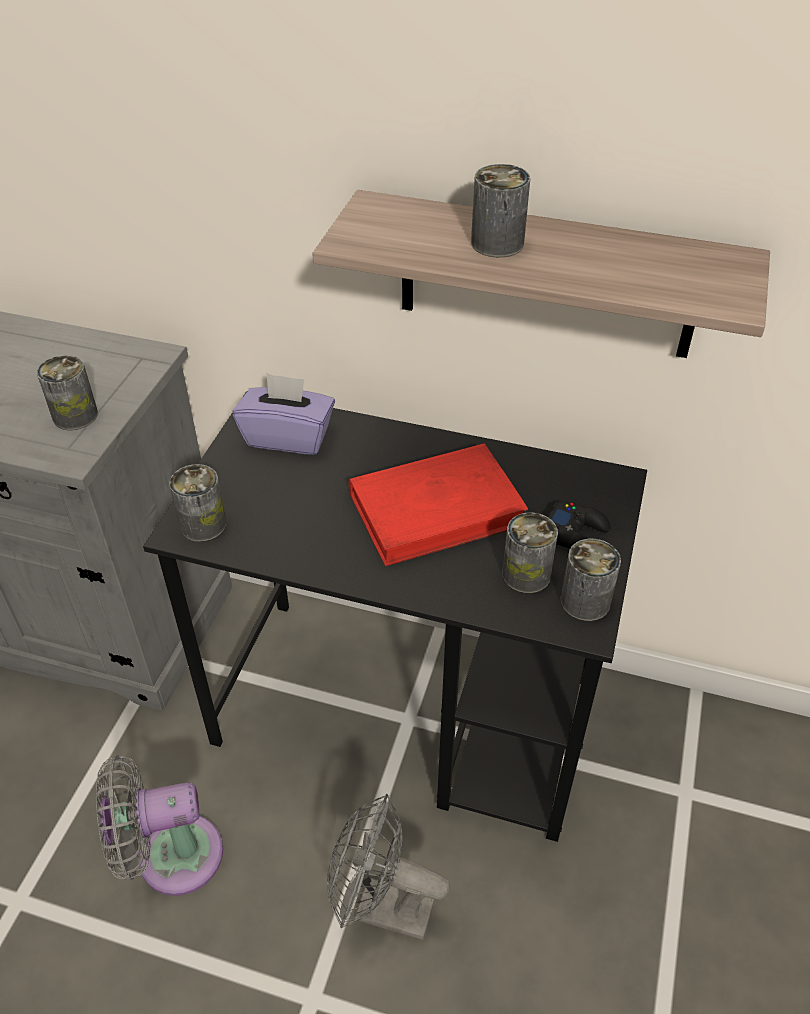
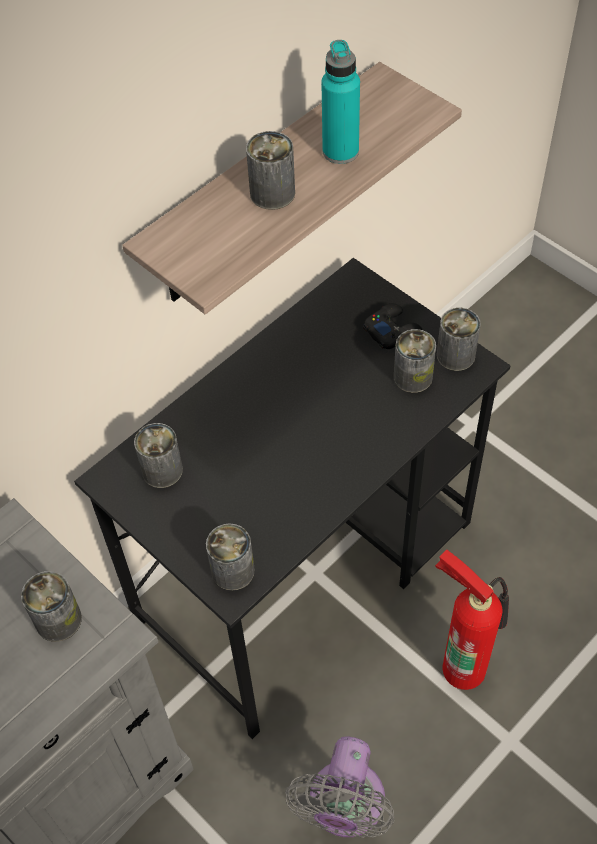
camera: 60 degrees left, 10 degrees up
(288, 437) = (162, 470): purple tissue box -> can
(381, 908) = (464, 664): grey fan -> fire extinguisher
(437, 509) = (315, 401): red book -> none
(600, 265) = (340, 151): none -> turquoise bottle

